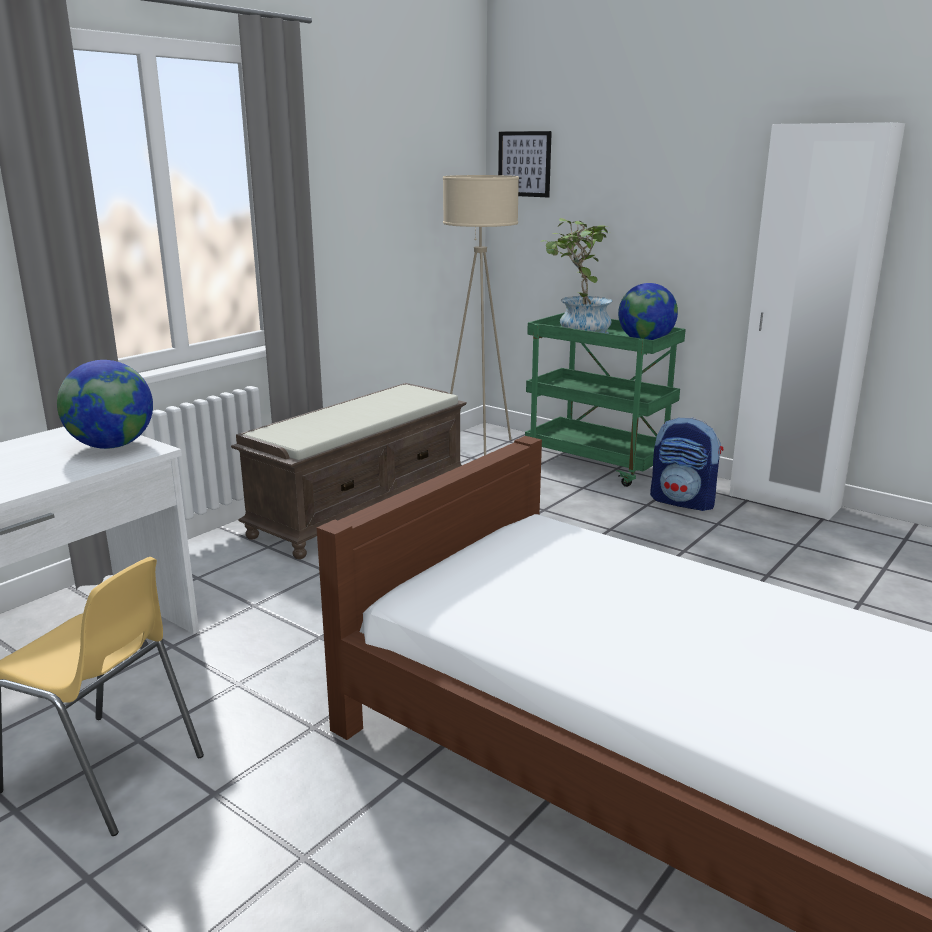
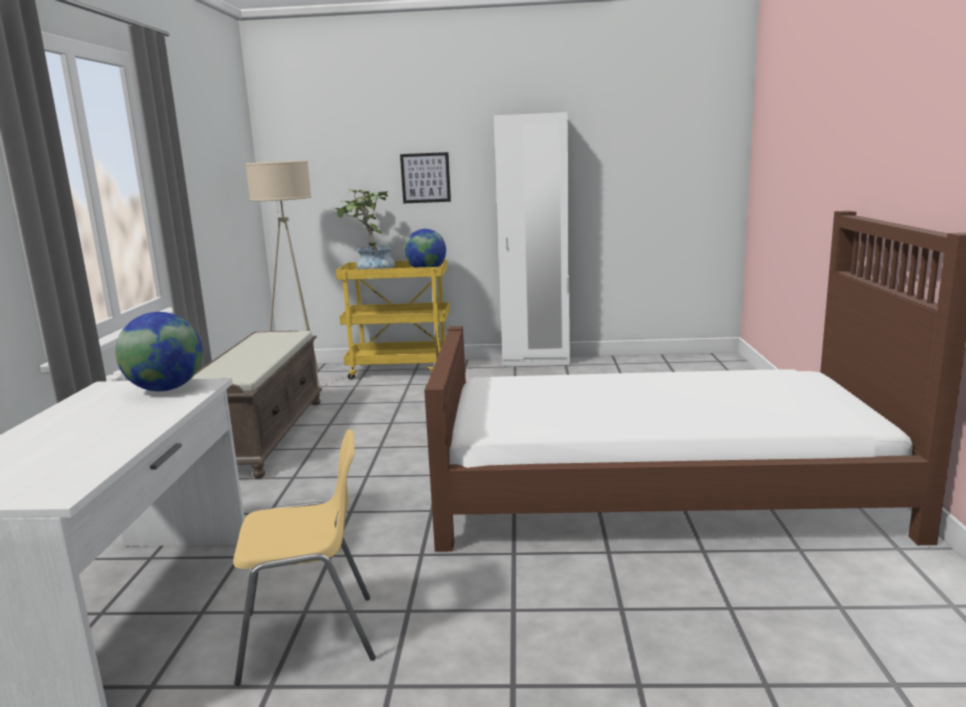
camera: 35 degrees left, 5 degrees down
(524, 164) = (292, 153): picture -> picture (425, 178)
(598, 465) = (401, 370): green cart -> yellow cart
(683, 502) = (481, 376): backpack -> none

